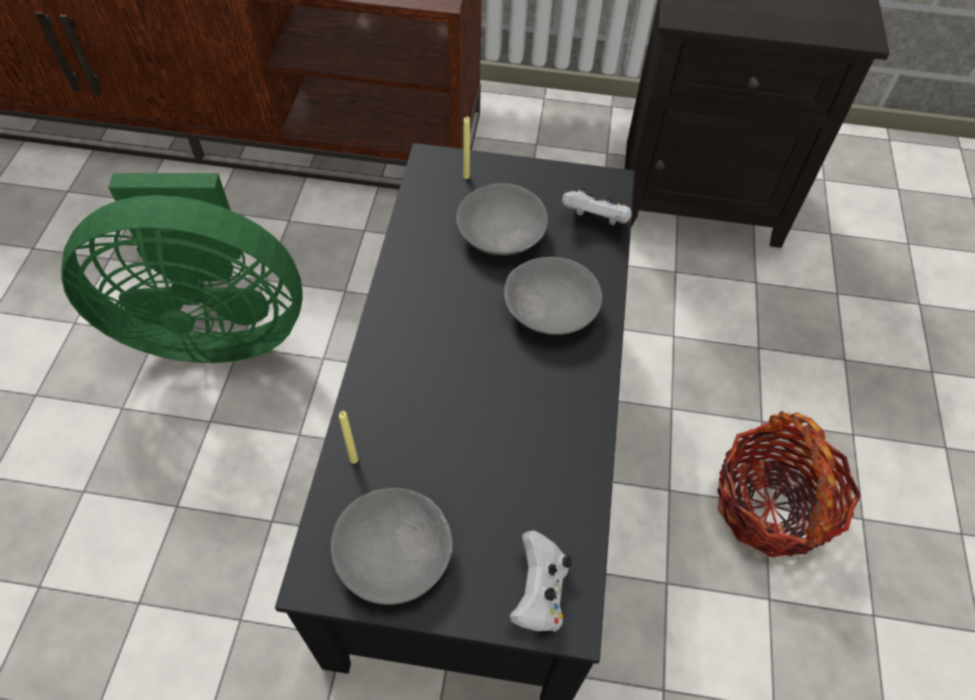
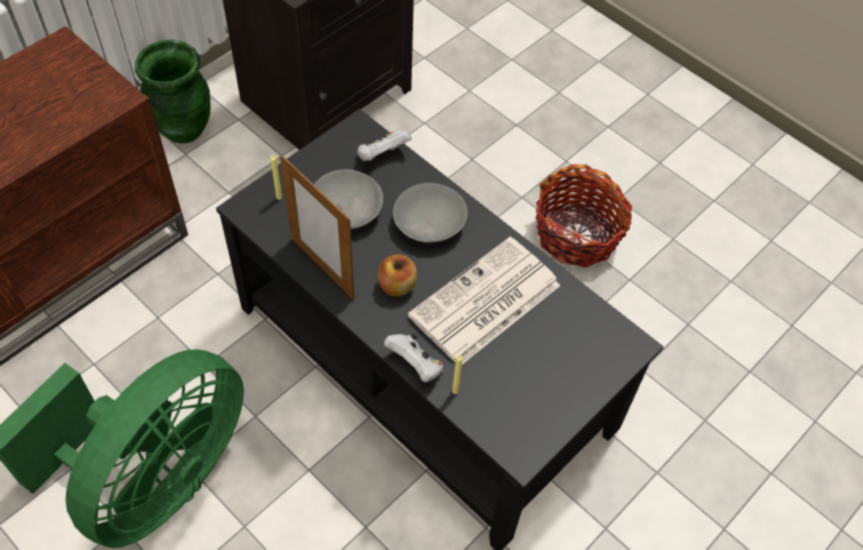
camera: 55 degrees left, 0 degrees up
(395, 554) = (535, 405): grey bowl -> none
(413, 255) = (322, 268): none -> picture frame
(445, 328) = (397, 286): none -> apple
(492, 420) = (484, 303): none -> newspaper
(539, 593) = (609, 349): white game controller -> white game controller (415, 365)
(559, 126) = (183, 128): none -> green vase

